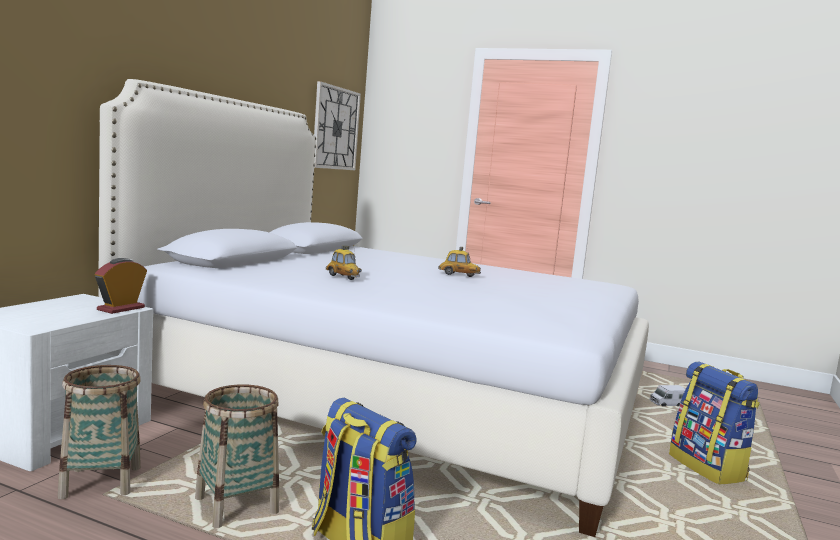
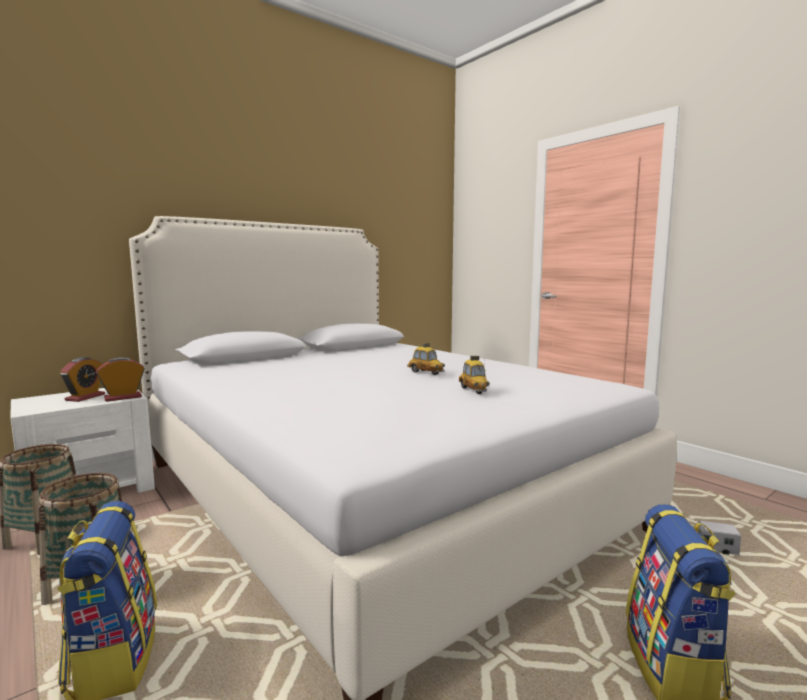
camera: 30 degrees right, 0 degrees up
(65, 310) = (85, 397): none -> alarm clock
(335, 128) = (415, 239): wall clock -> none
(343, 277) = (290, 374): toy car -> toy car (474, 390)

